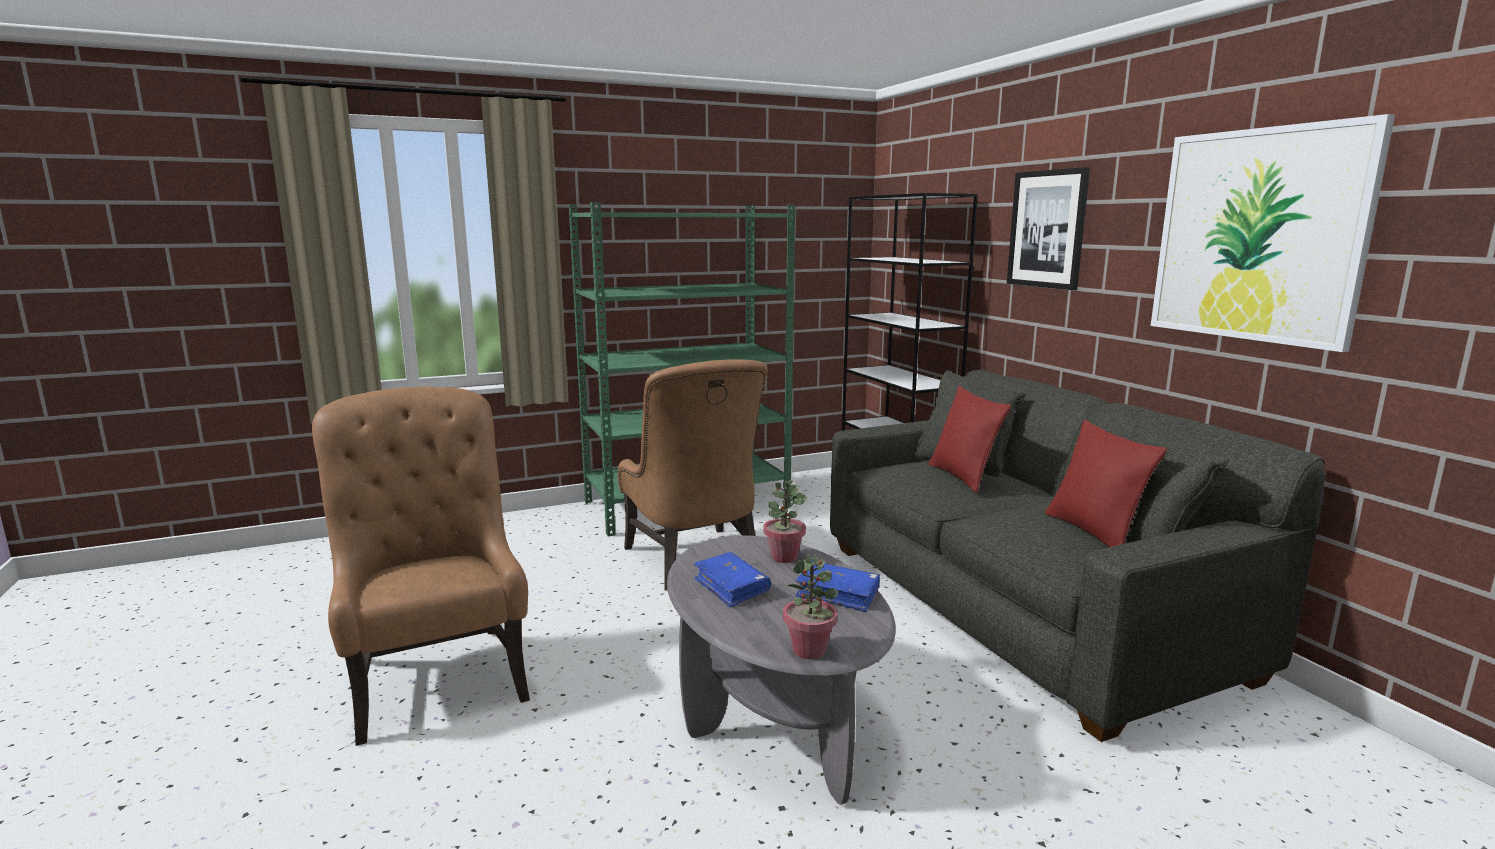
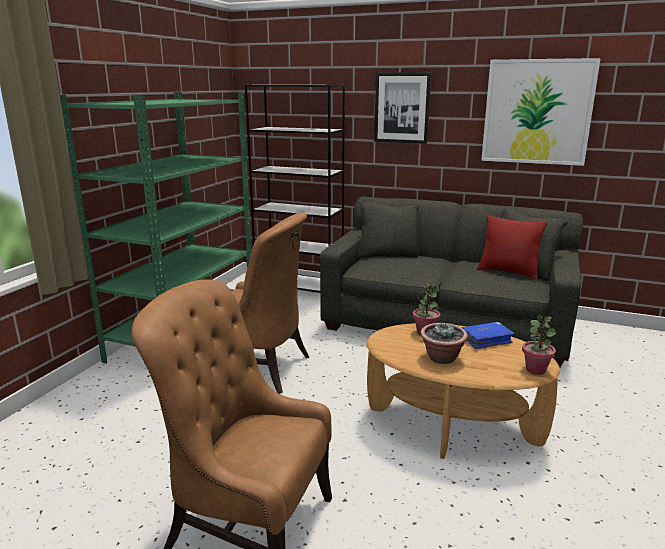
camera: 45 degrees left, 5 degrees up
(731, 587) = (442, 358): blue book -> potted plant
(773, 715) = (452, 426): grey coffee table -> brown coffee table
(962, 477) = (408, 261): red pillow -> none

